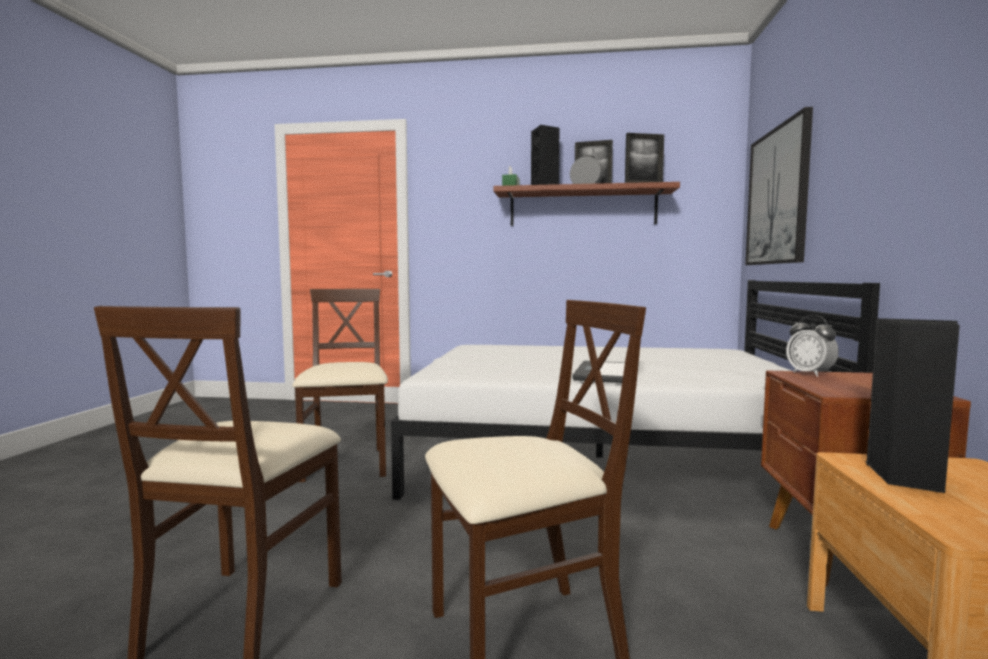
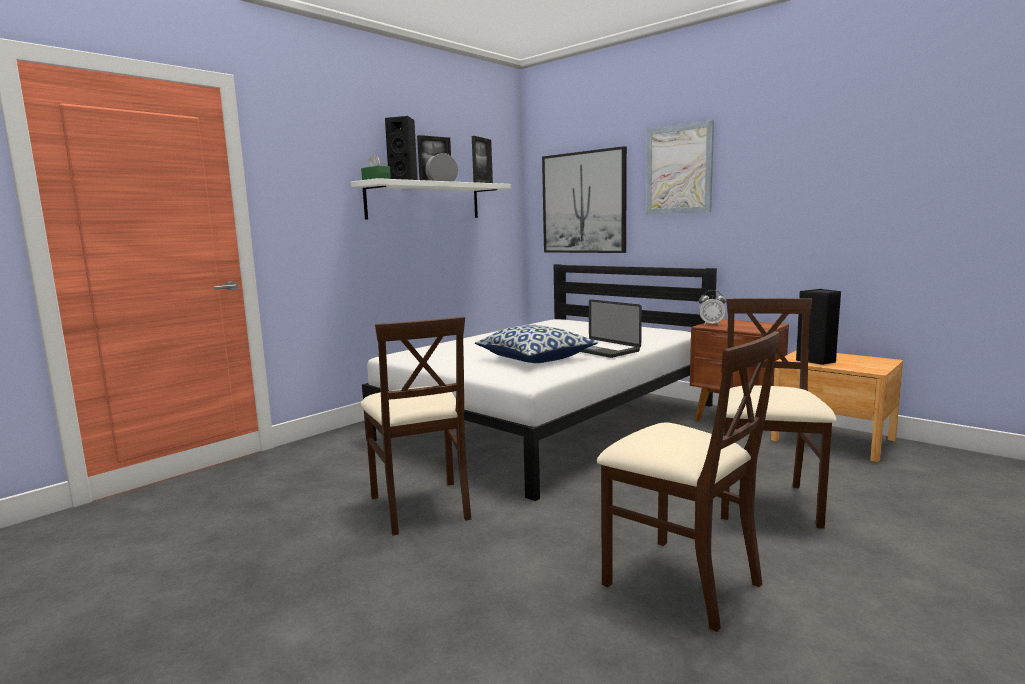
camera: 55 degrees left, 5 degrees up
(347, 464) = (421, 506): beige chair -> beige chair turned 135 degrees counterclockwise
(525, 366) = (536, 359): none -> pillow
(582, 207) = (424, 201): brown shelf -> white shelf
(856, 123) = (679, 169): none -> picture

